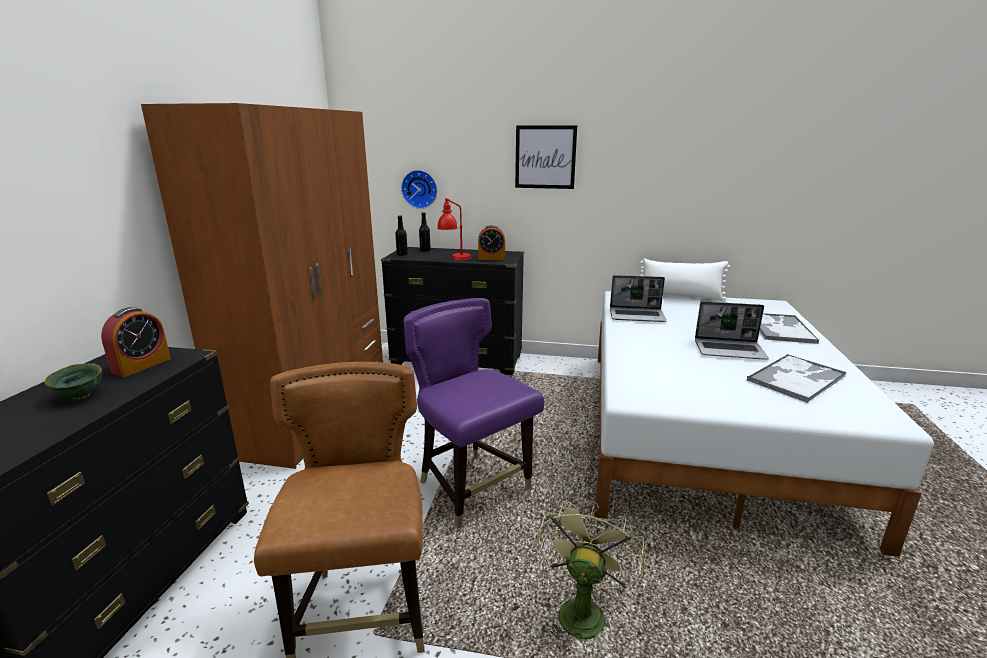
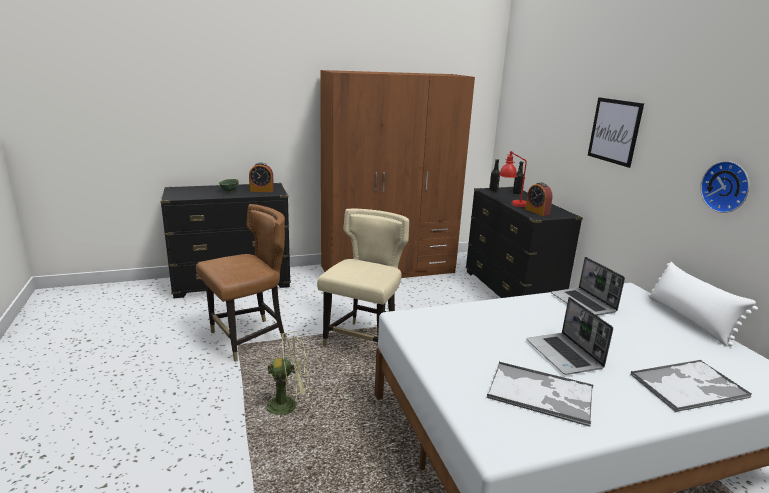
camera: 60 degrees right, 0 degrees up
(420, 189) = (533, 142): wall clock -> wall clock (727, 186)
(472, 488) = (363, 341): purple chair -> beige chair

